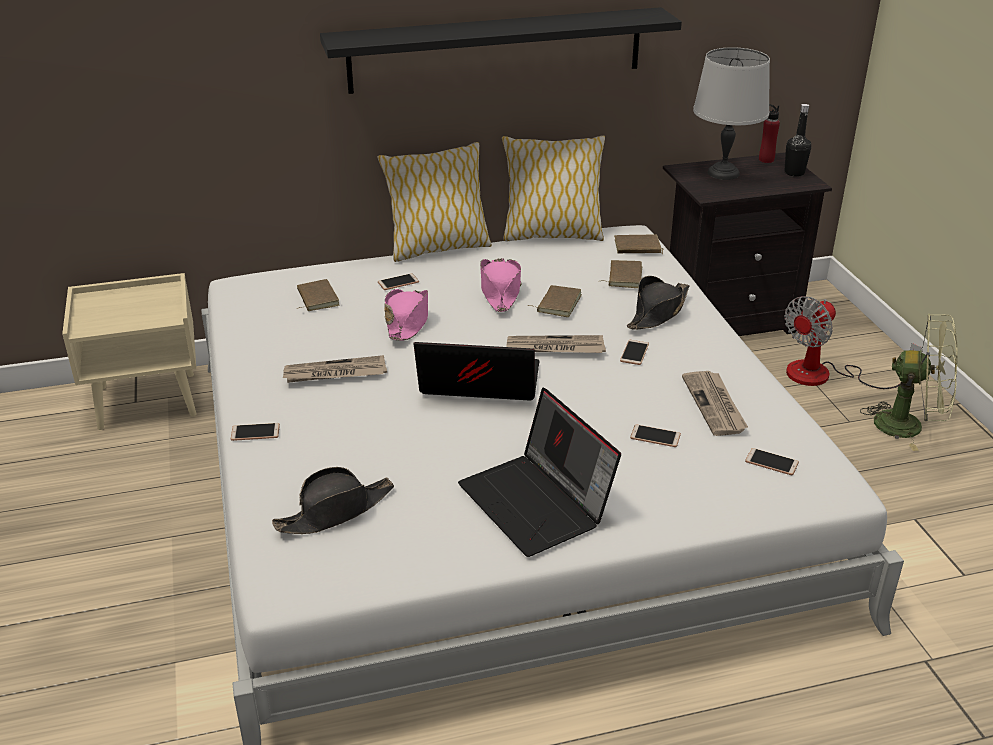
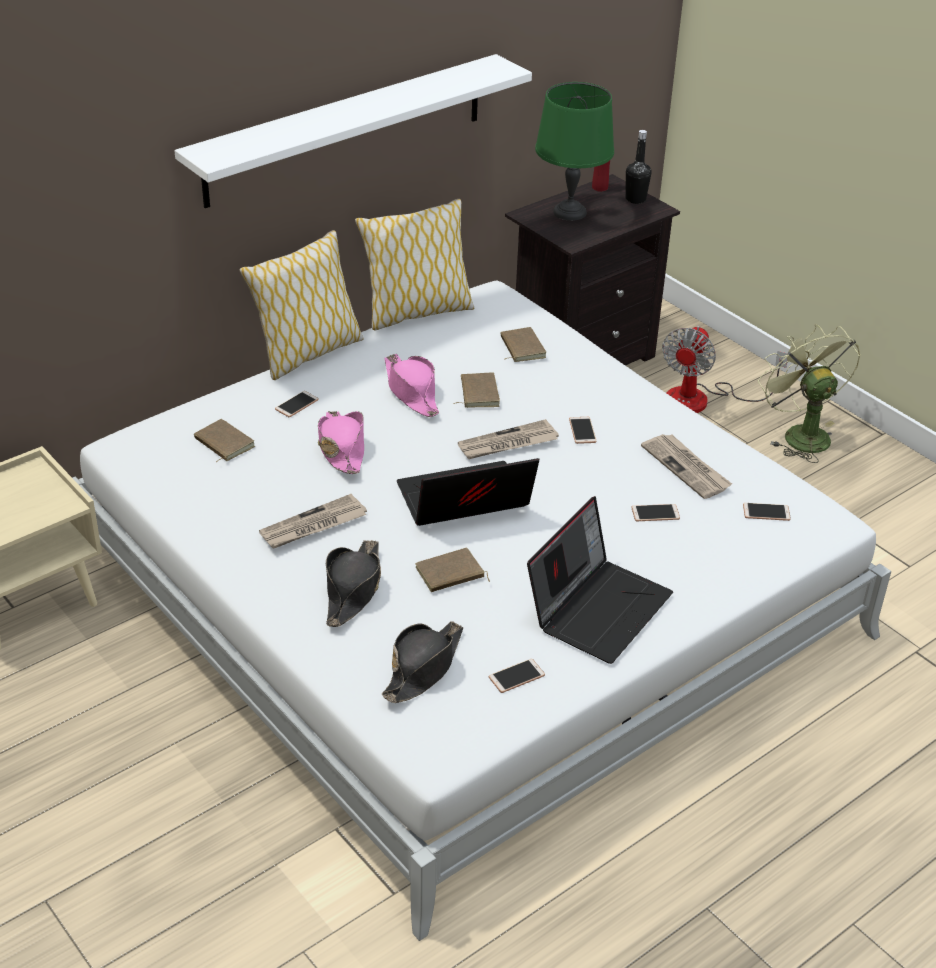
camera: 25 degrees left, 5 degrees up
(255, 432) = (281, 610): phone -> phone (516, 676)
(496, 50) = (346, 130): black shelf -> white shelf
(538, 503) = (598, 607): laptop -> laptop turned 90 degrees counterclockwise
(637, 248) = (512, 310): brown book -> brown book (450, 574)
(658, 313) = (577, 381): black hat -> black hat (353, 590)
(724, 173) = (570, 212): grey table lamp -> green table lamp
(909, 426) = (799, 434): green fan -> green fan turned 105 degrees counterclockwise

